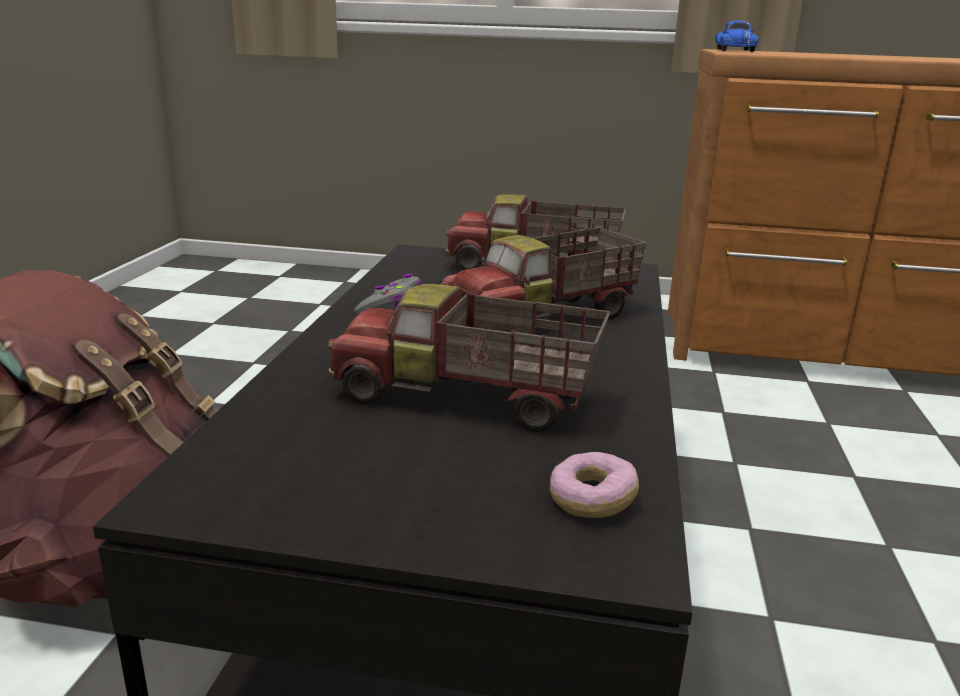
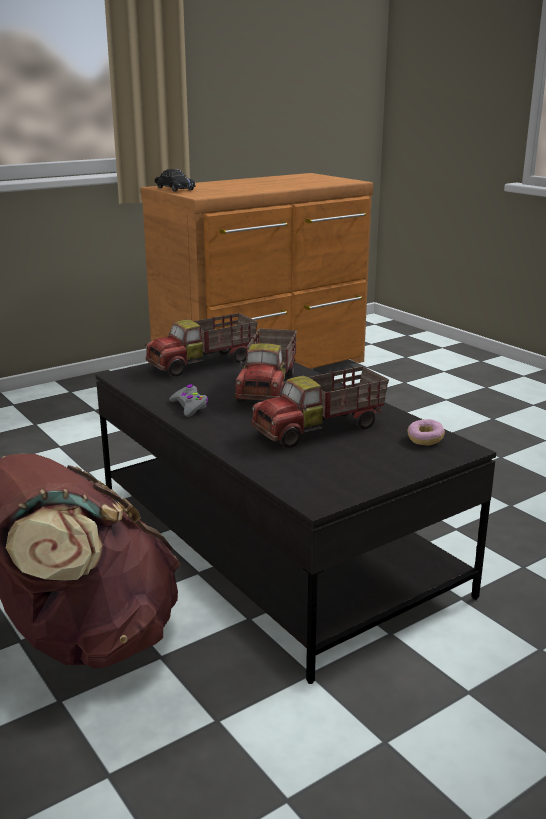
camera: 45 degrees left, 0 degrees up
(734, 50) = (175, 189): blue toy car -> black toy car

